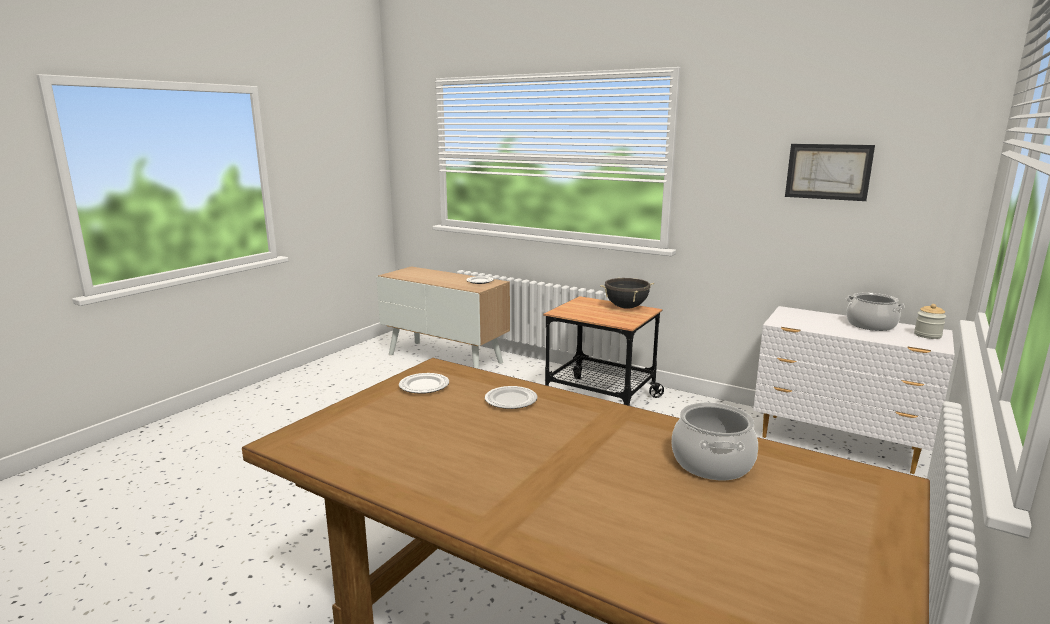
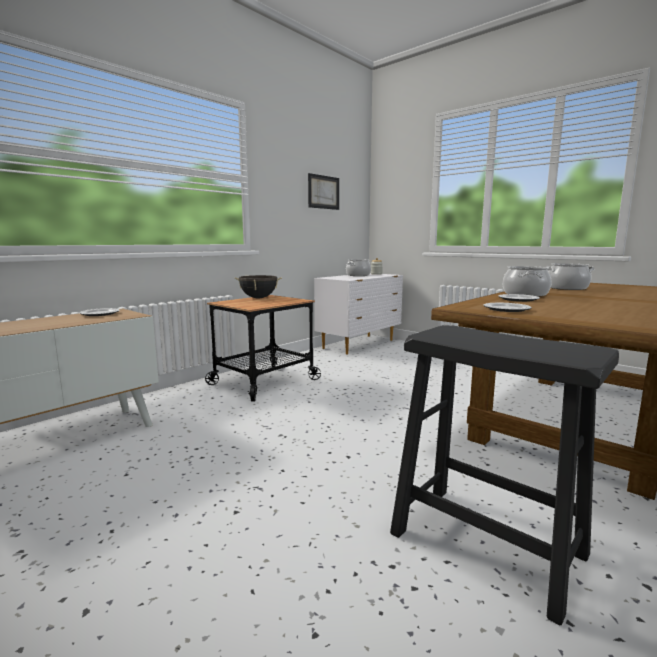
camera: 80 degrees left, 5 degrees down
(302, 522) = (485, 543): none -> black stool
(577, 411) = (524, 294): none -> cooking pot

